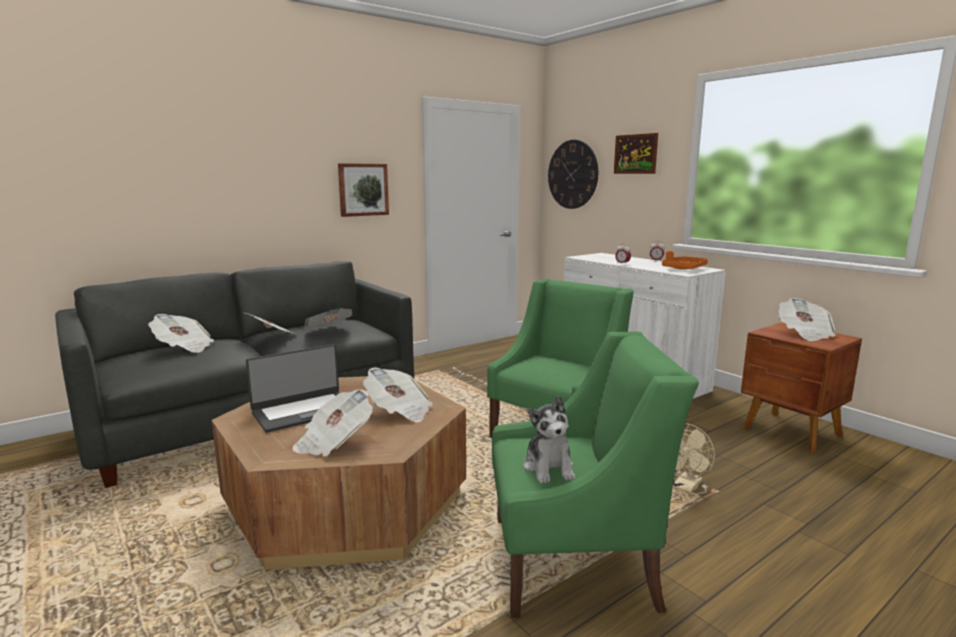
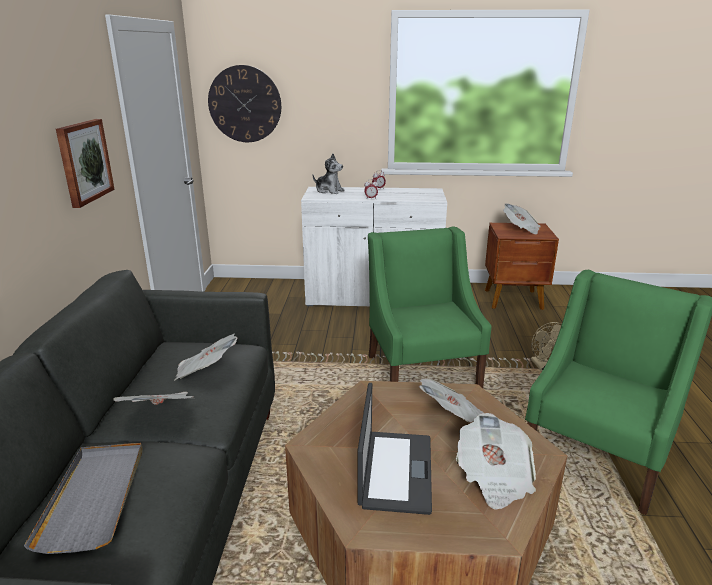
camera: 50 degrees left, 10 degrees up
(184, 347) = (94, 497): newspaper -> grey tray
(549, 468) = (625, 398): plush toy -> plush toy (329, 191)
(635, 154) = (327, 84): picture -> none
(684, 269) = (420, 194): orange tray -> none

